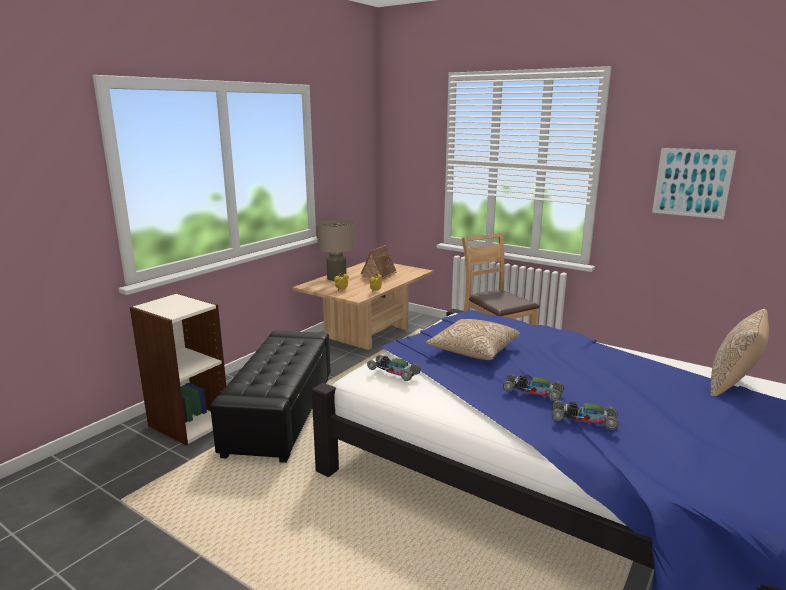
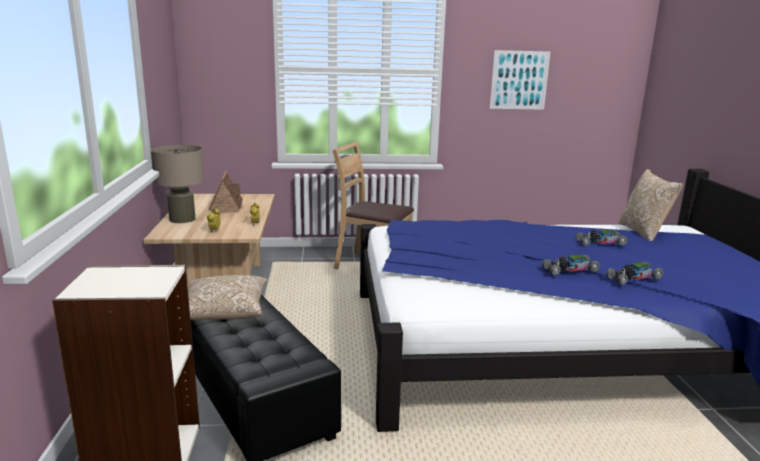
camera: 40 degrees left, 0 degrees up
(393, 372) = (440, 289): toy car -> toy car (600, 243)
(473, 351) = (465, 253): pillow -> pillow (224, 312)

